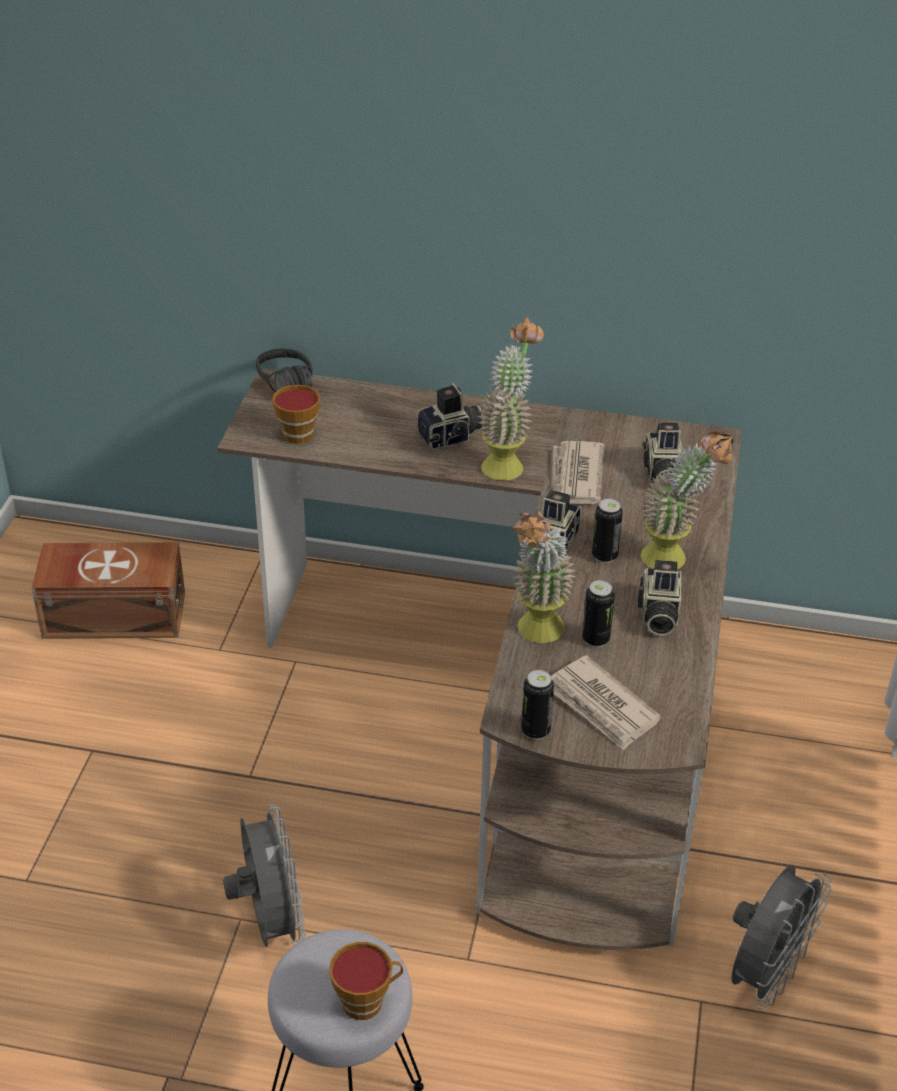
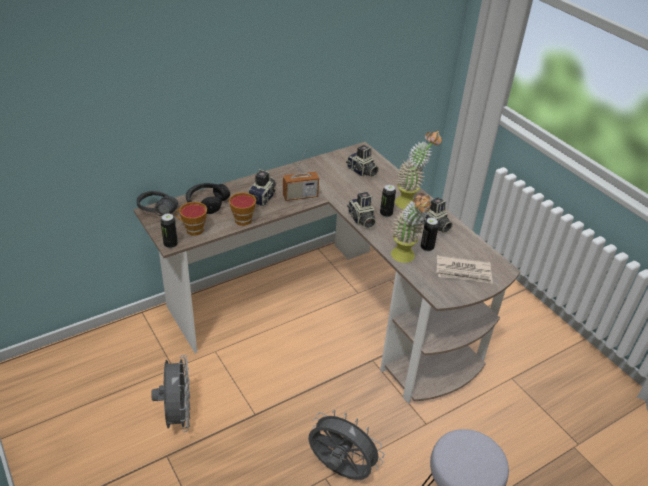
camera: 45 degrees left, 0 degrees up
(112, 614) = (98, 385): brown storage box -> none
(362, 406) = (207, 203): none -> black headphones
(367, 1000) = (489, 457): cup -> cup (244, 219)
(507, 462) = (300, 196): potted plant -> radio
(535, 730) = (456, 296): can -> can (170, 244)
(576, 477) = (334, 189): newspaper -> none
(765, 975) = (518, 354): grey fan -> grey fan (177, 415)

